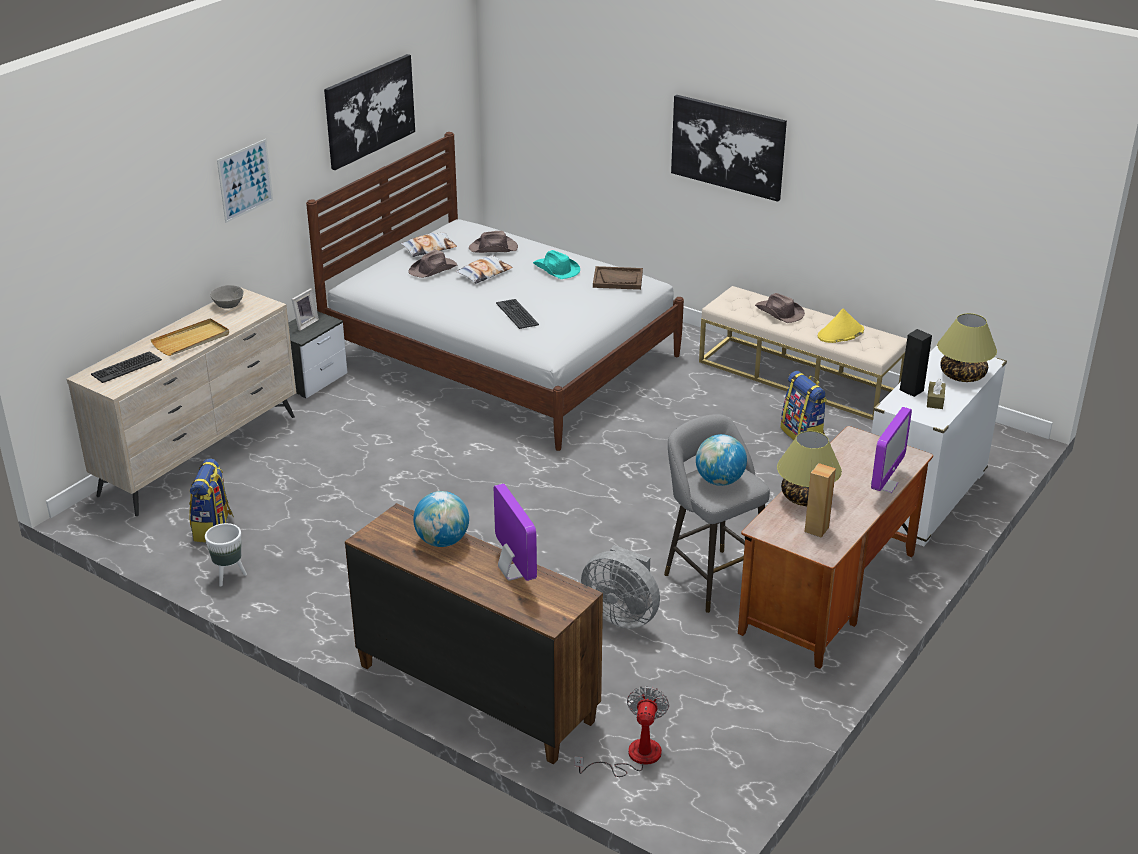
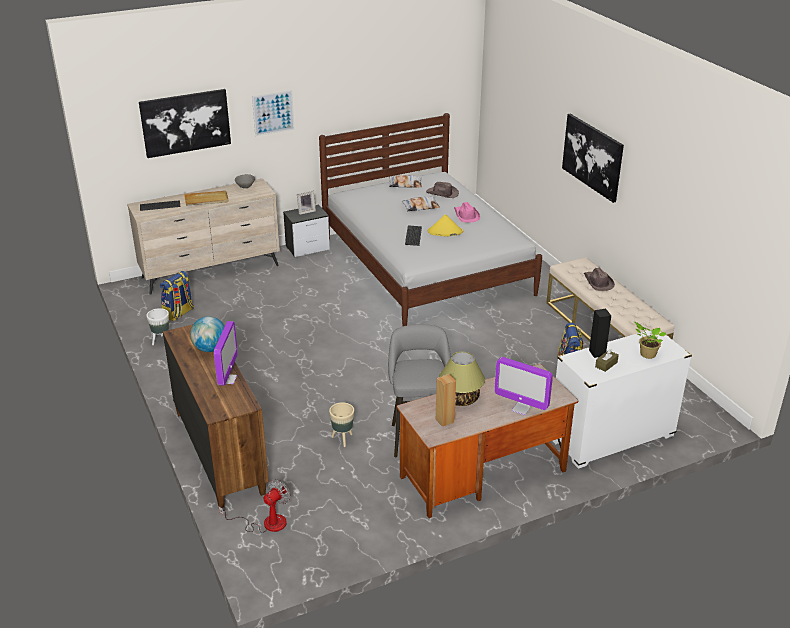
camera: 30 degrees right, 0 degrees up
(369, 110) = (381, 87): picture -> picture (185, 122)
(433, 269) = (394, 197): brown hat -> none
(556, 269) = (466, 215): turquoise hat -> pink hat
(618, 279) = (498, 231): brown tray -> none
(622, 615) = (343, 439): grey fan -> beige planter
(719, 481) = (418, 370): globe -> none
(840, 334) = (626, 307): yellow hat -> yellow hat (445, 231)
(884, 485) = (521, 409): monitor -> monitor turned 60 degrees clockwise
(963, 375) = (646, 354): table lamp -> potted plant

